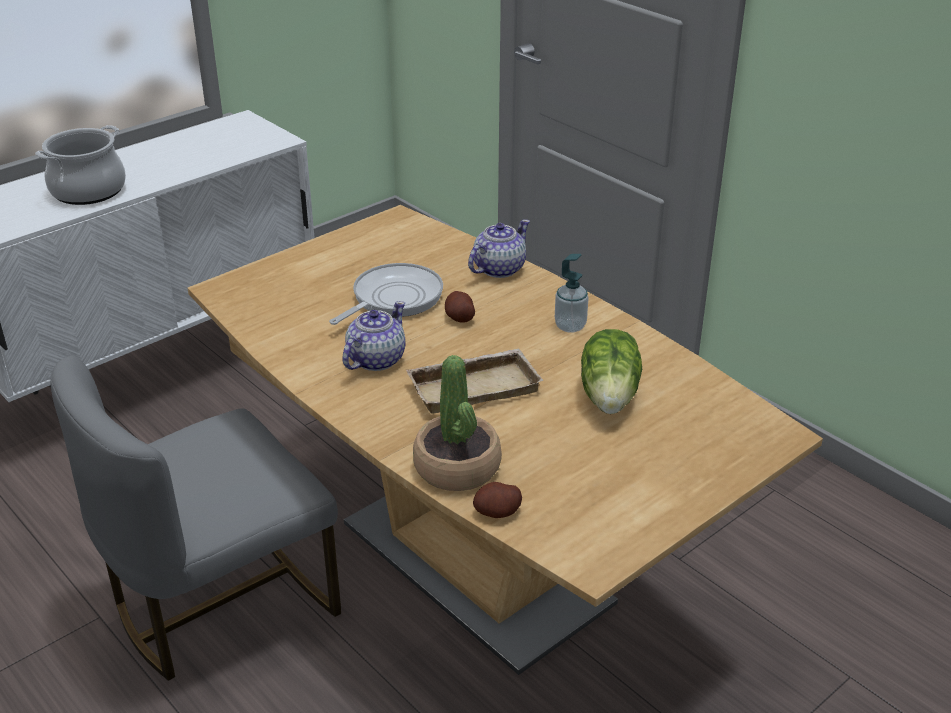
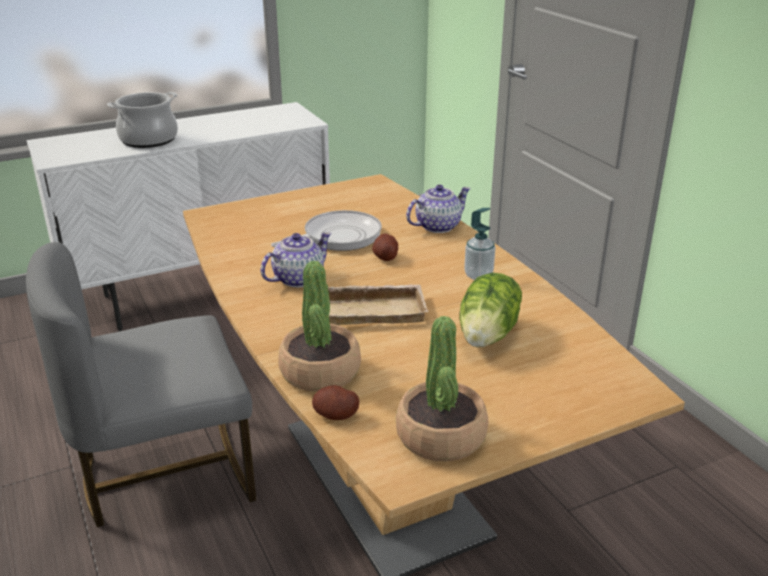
camera: 15 degrees right, 5 degrees down
(611, 515) = (441, 436): none -> potted plant

